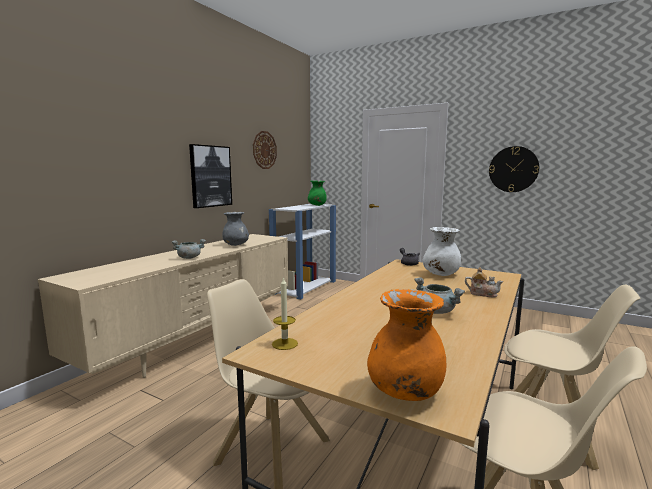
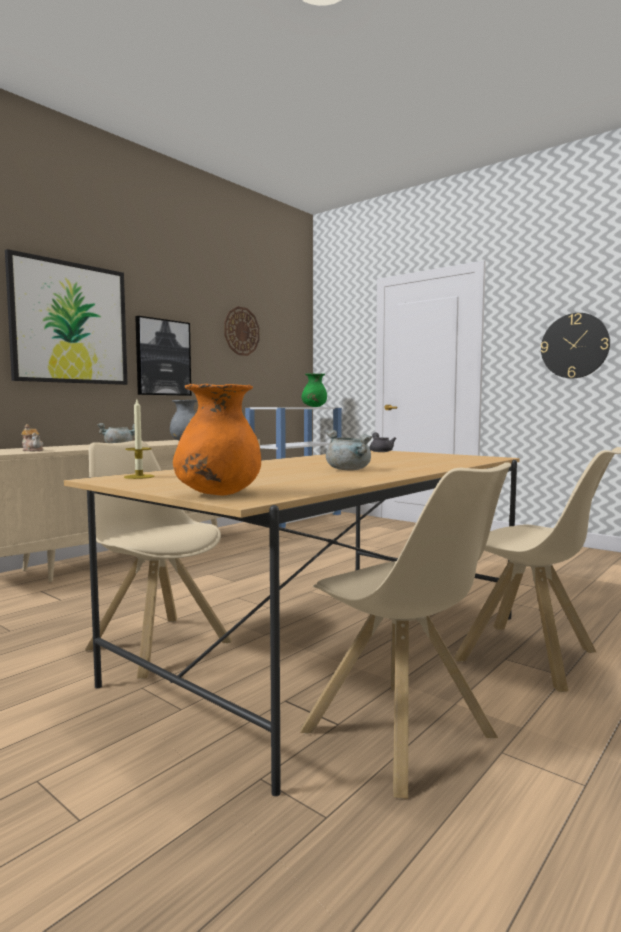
camera: 10 degrees right, 5 degrees down
(138, 154) = (70, 323): none -> picture
(440, 274) = (406, 456): white vase -> none
(482, 294) = (433, 464): teapot -> teapot (33, 450)

